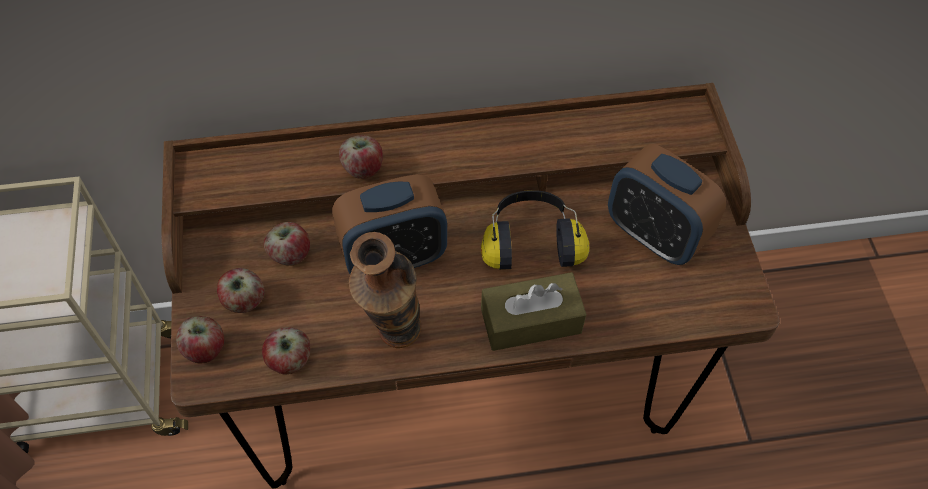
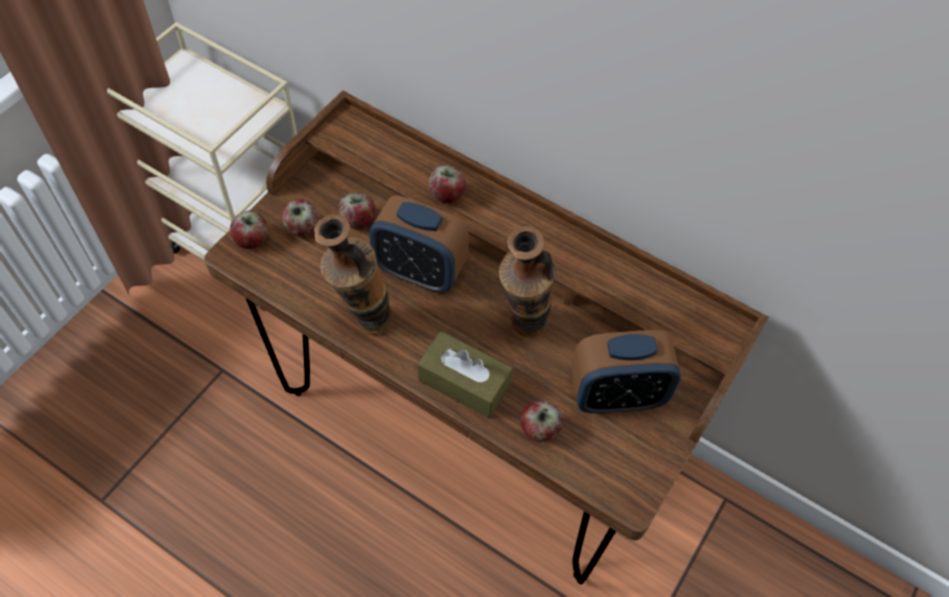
camera: 40 degrees right, 0 degrees up
(289, 360) = (291, 285): apple -> apple (539, 429)
(531, 241) = (521, 331): headphones -> vase
(654, 234) = (616, 395): alarm clock -> alarm clock turned 90 degrees counterclockwise

